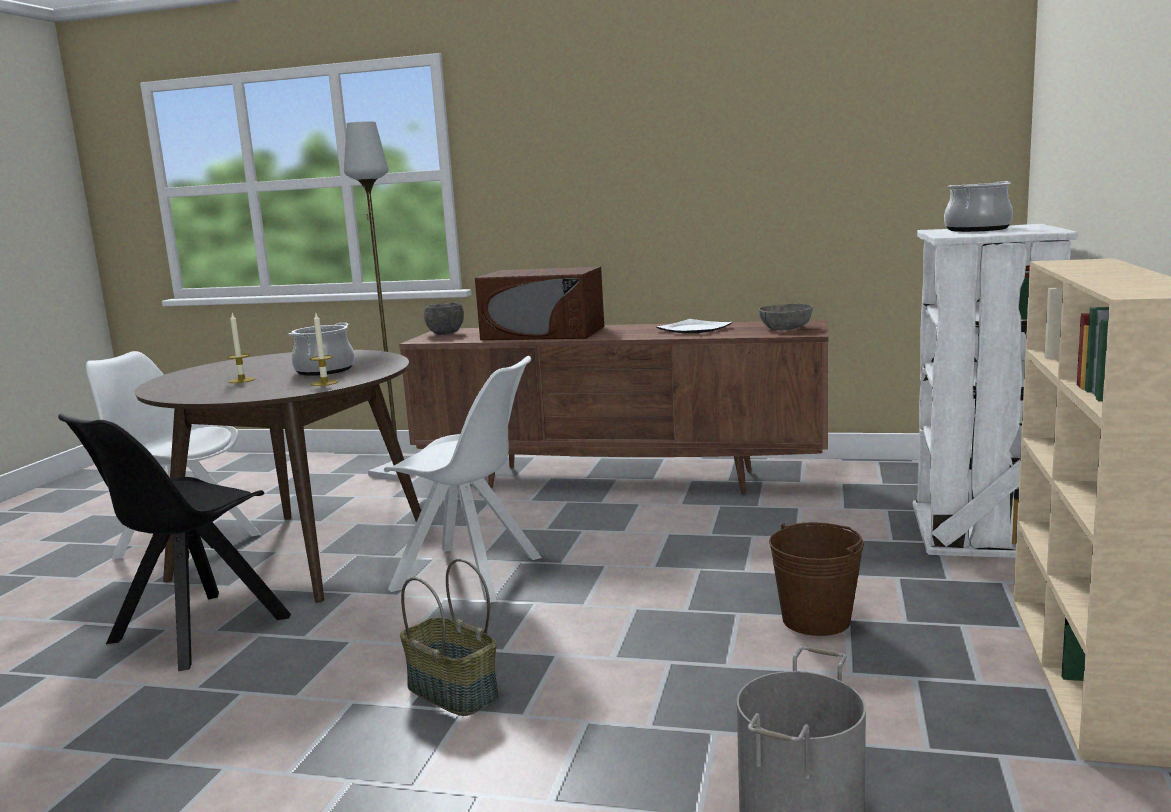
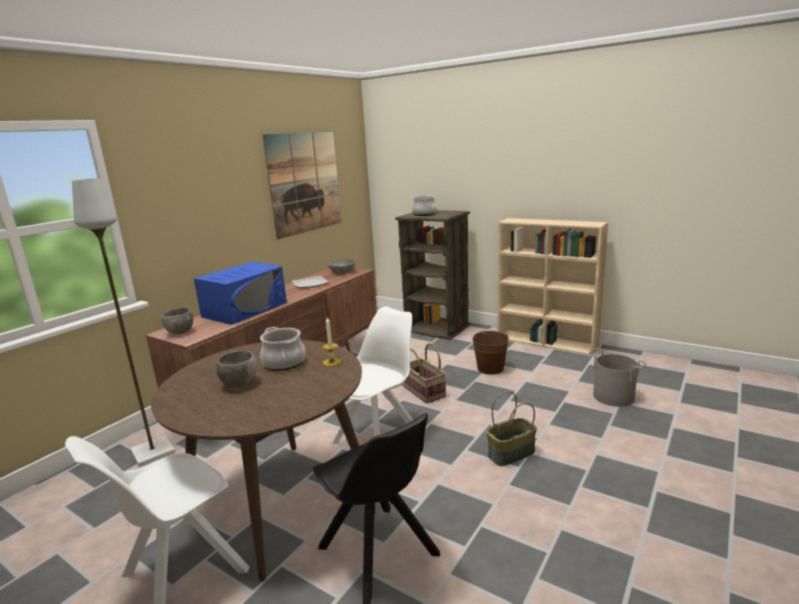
camera: 70 degrees left, 5 degrees up
(242, 380) = (271, 390): candle -> none
(264, 370) = (239, 383): none -> grey bowl
(543, 333) = (245, 309): brown microwave -> blue microwave
(648, 575) = (423, 392): none -> basket
(803, 146) = (305, 183): none -> picture
(980, 530) = (437, 328): white bookcase -> brown bookcase

